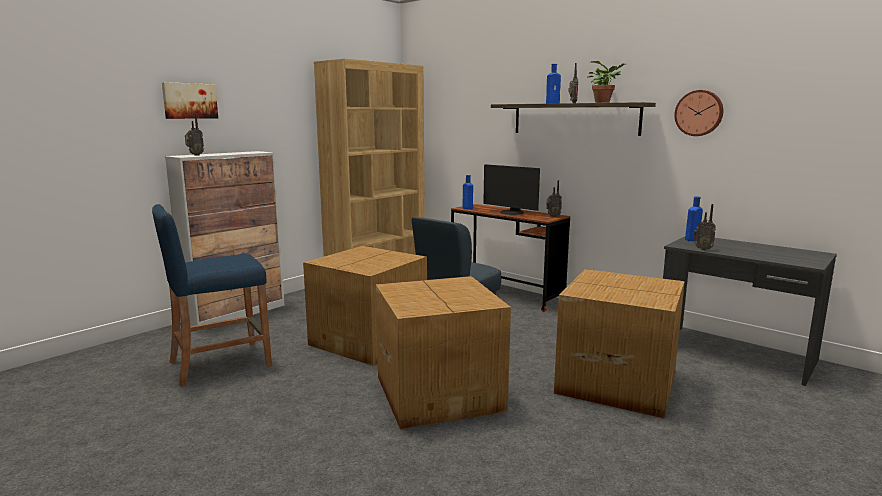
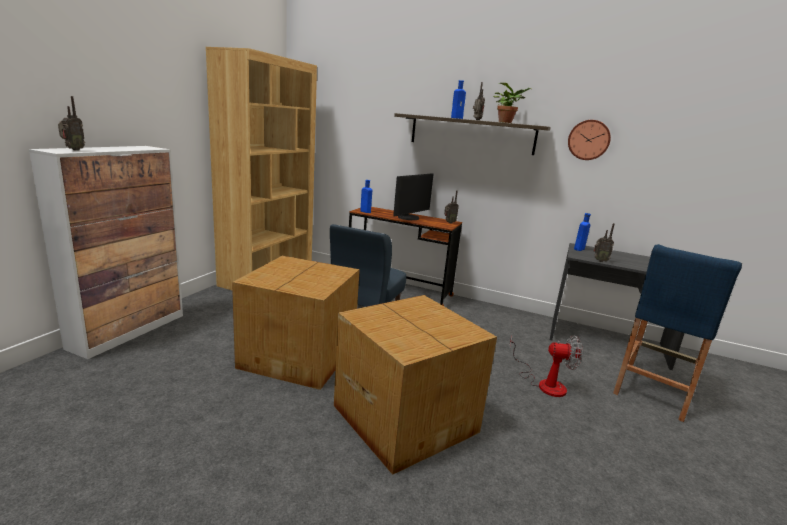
camera: 20 degrees left, 5 degrees up
(189, 101) = (59, 79): picture -> none
(220, 363) = (137, 407): blue stool -> blue stool (653, 389)
(511, 213) = (409, 218): monitor -> monitor turned 75 degrees counterclockwise
(615, 382) = (544, 383): cardboard box -> fan

